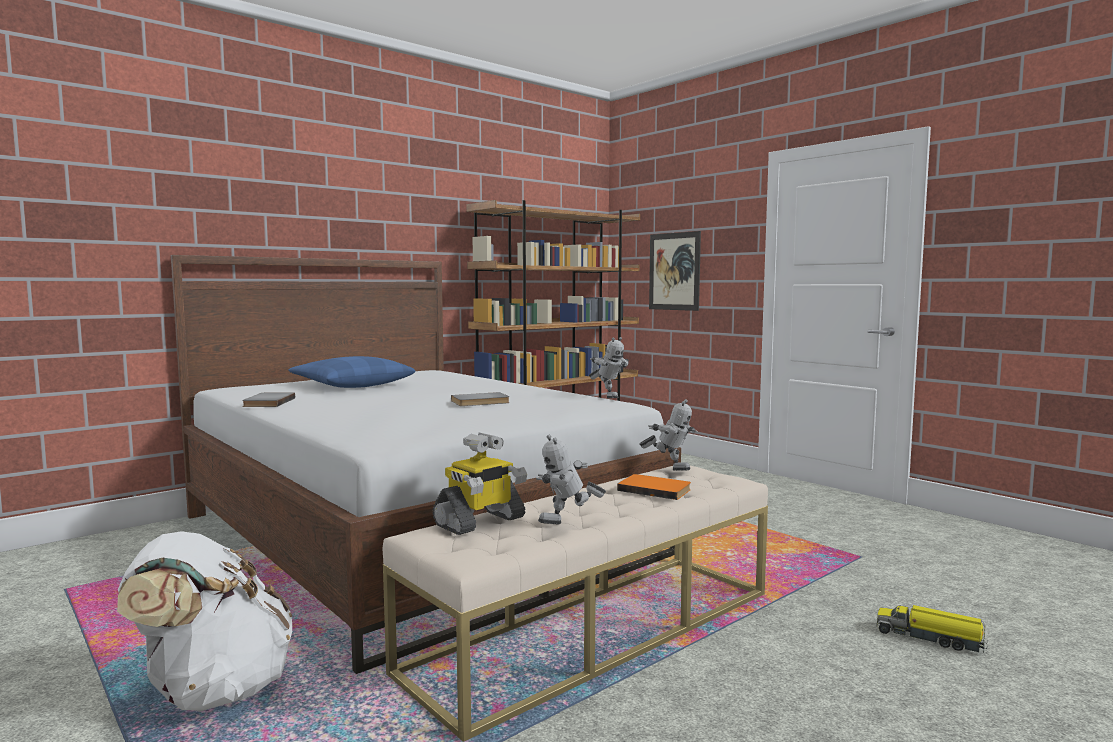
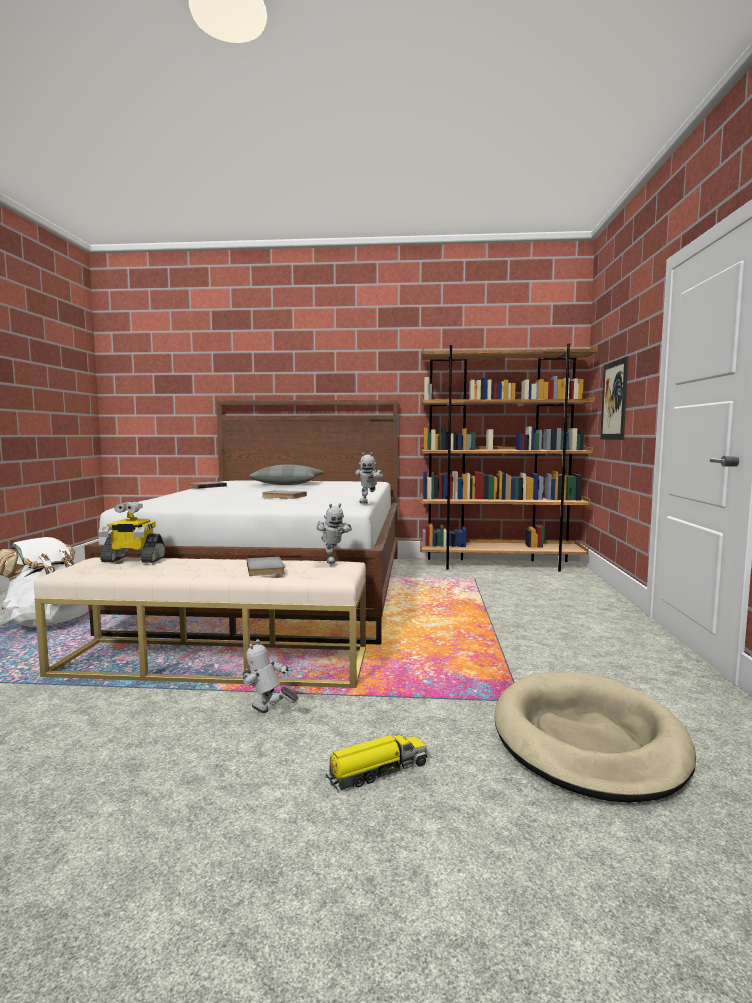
camera: 45 degrees right, 0 degrees up
(352, 385) = (288, 484): blue pillow -> grey pillow
(568, 524) = (154, 570): toy robot -> toy robot (268, 715)
(655, 489) = (267, 568): orange book -> grey book
(930, 638) = (377, 771): toy truck -> toy truck turned 75 degrees clockwise
(942, 564) = (587, 740): none -> beige dog bed

